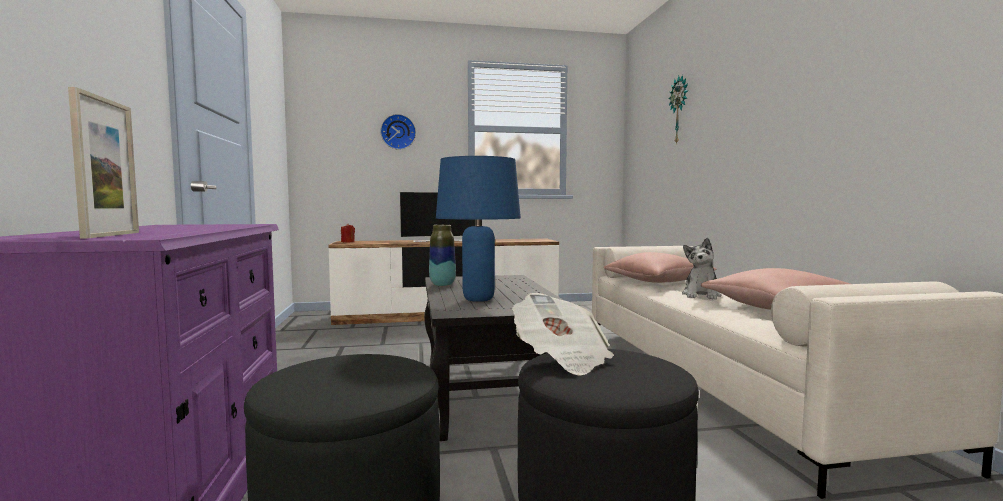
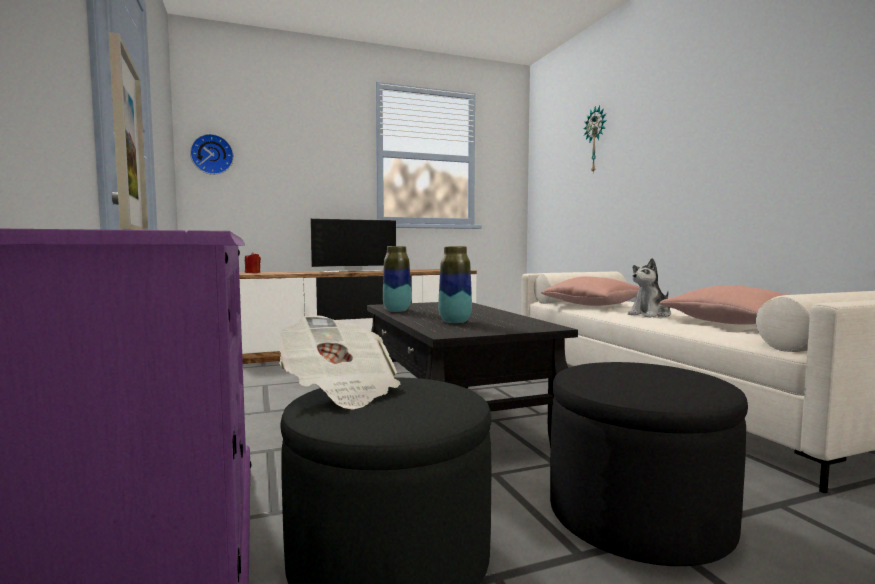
camera: 10 degrees left, 0 degrees up
(398, 132) = (302, 154): wall clock -> wall clock (212, 154)
(478, 299) = (455, 321): blue table lamp -> vase
(561, 358) = (592, 371): newspaper -> newspaper (340, 391)
(701, 295) = (650, 315): plush toy -> plush toy turned 45 degrees clockwise

